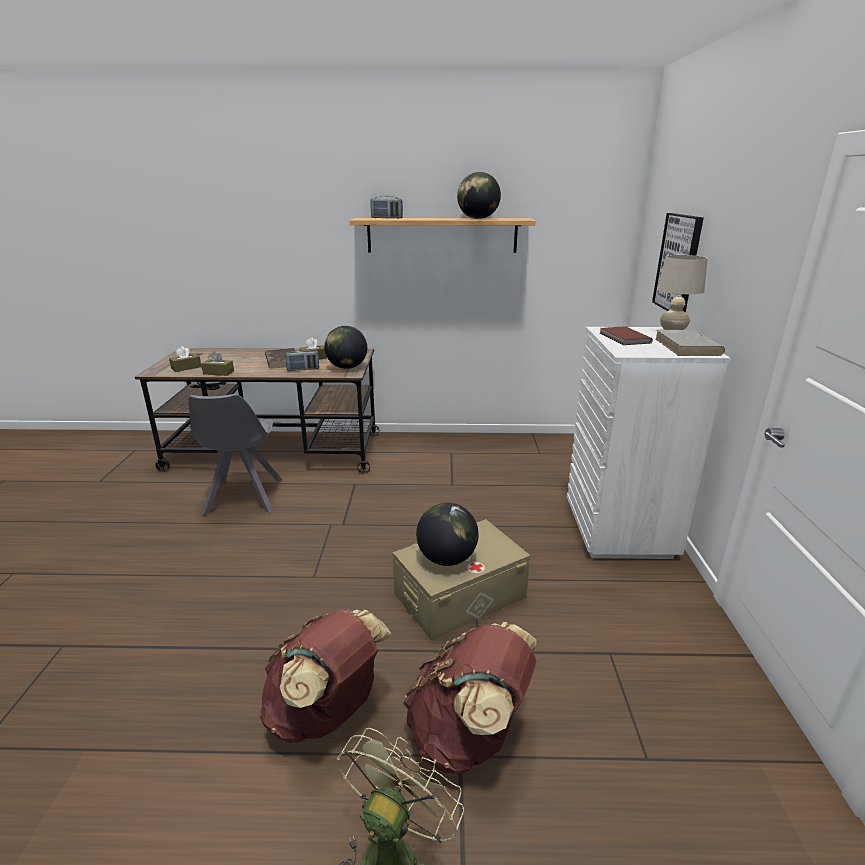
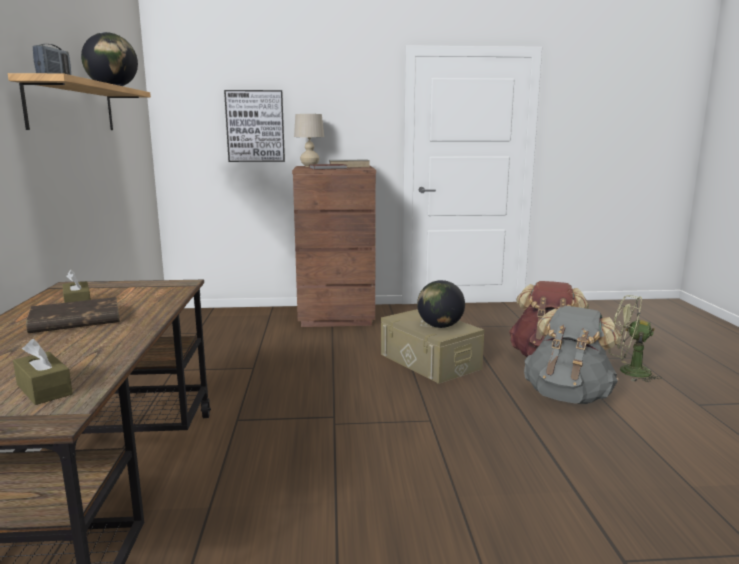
camera: 95 degrees left, 10 degrees down
(218, 372) = (115, 353): brown tissue box -> none
(243, 498) = (261, 504): grey chair -> none
(303, 369) = (143, 304): radio -> none
(326, 712) = (568, 396): brown backpack -> grey backpack
(347, 367) = (151, 286): globe -> none
(620, 531) = (337, 316): white dresser -> brown dresser

